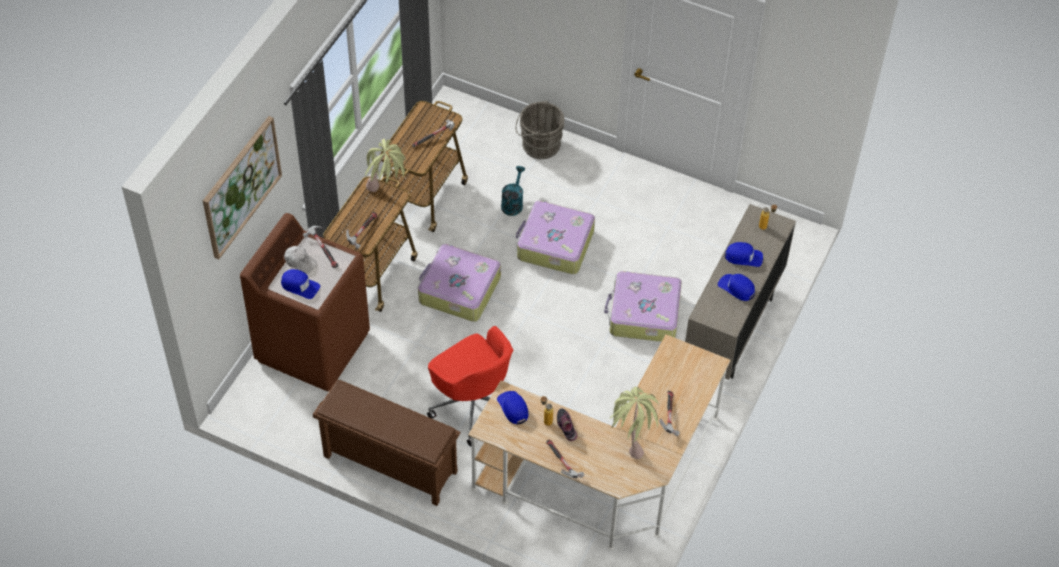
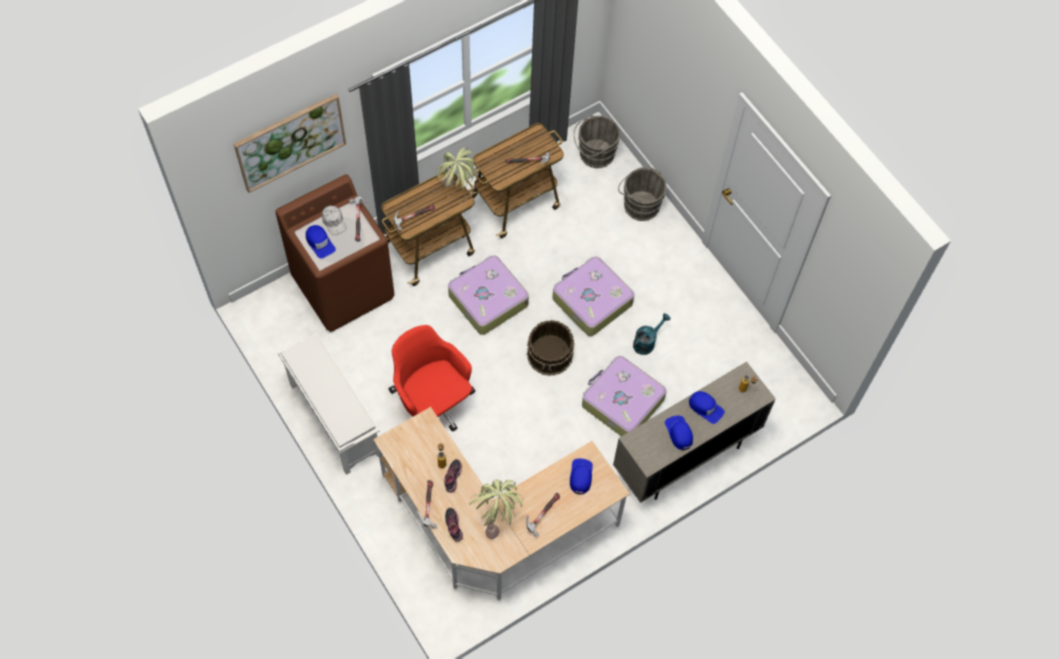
camera: 30 degrees right, 10 degrees up
(388, 464) = (333, 419): brown shoe rack -> white shoe rack
(467, 122) = (594, 155): none -> grey bucket
(473, 403) = (432, 404): red office chair -> red office chair turned 150 degrees clockwise
(513, 203) = (583, 246): turquoise watering can -> turquoise watering can (647, 342)
(513, 408) = (423, 436): blue cap -> blue cap (580, 476)
(550, 307) = (550, 354): none -> brown bucket
(598, 467) = (454, 526): none -> shoe

